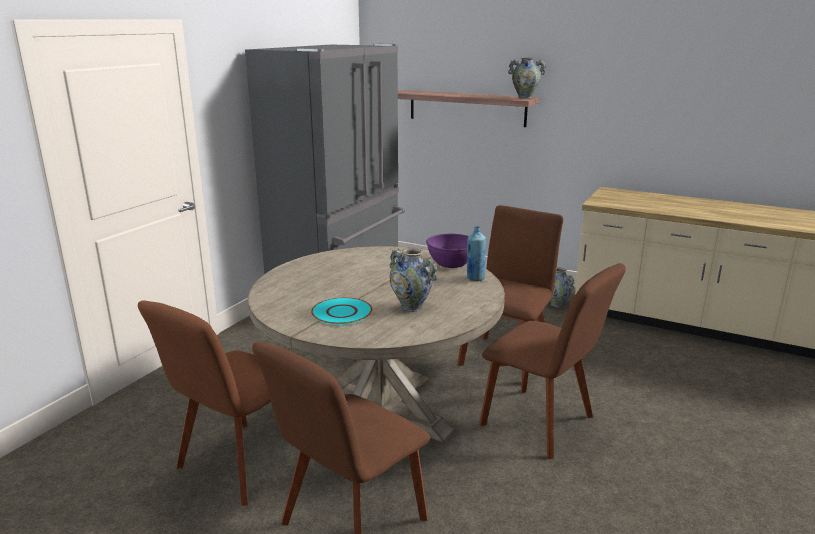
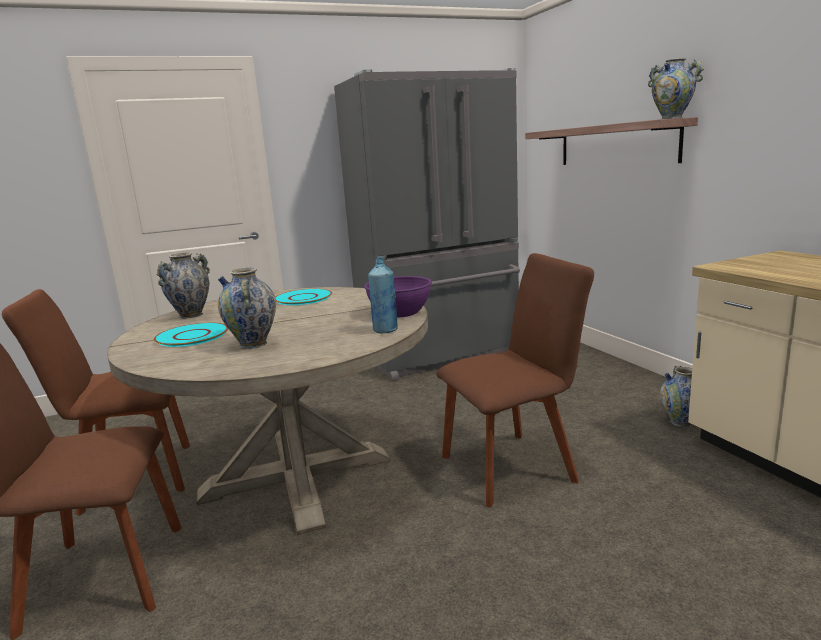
camera: 40 degrees right, 5 degrees down
(282, 297) = (191, 315): none -> vase
(341, 263) = (303, 298): none -> turquoise plate
(542, 423) = (434, 564): brown chair -> none

